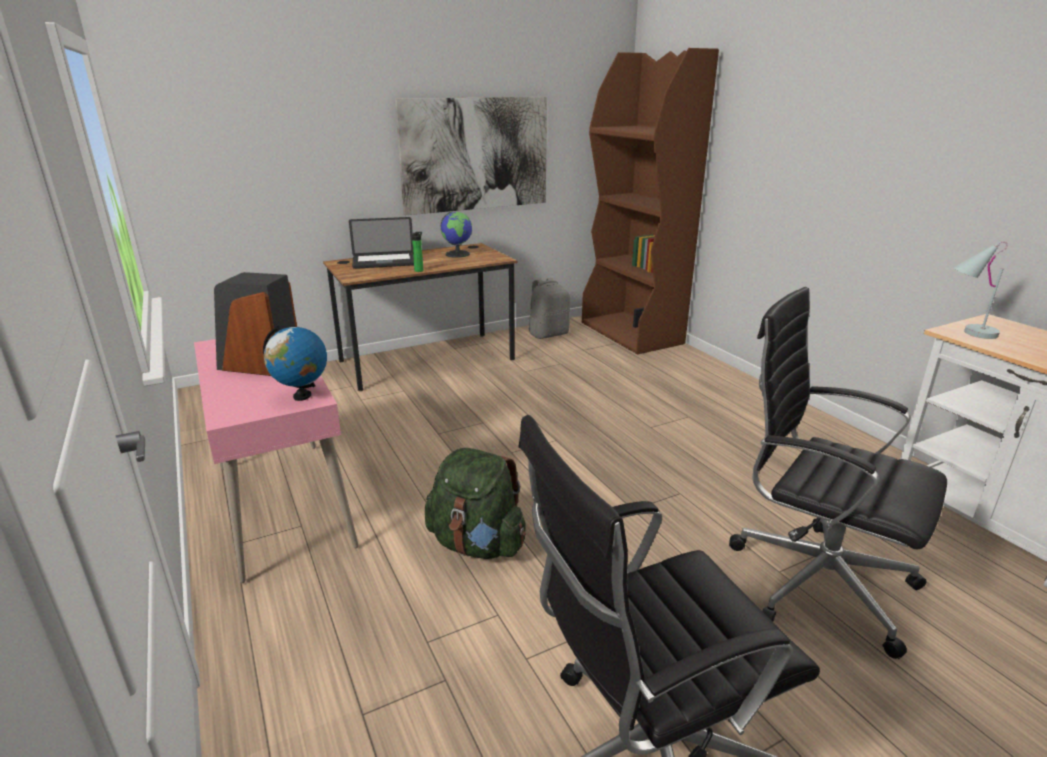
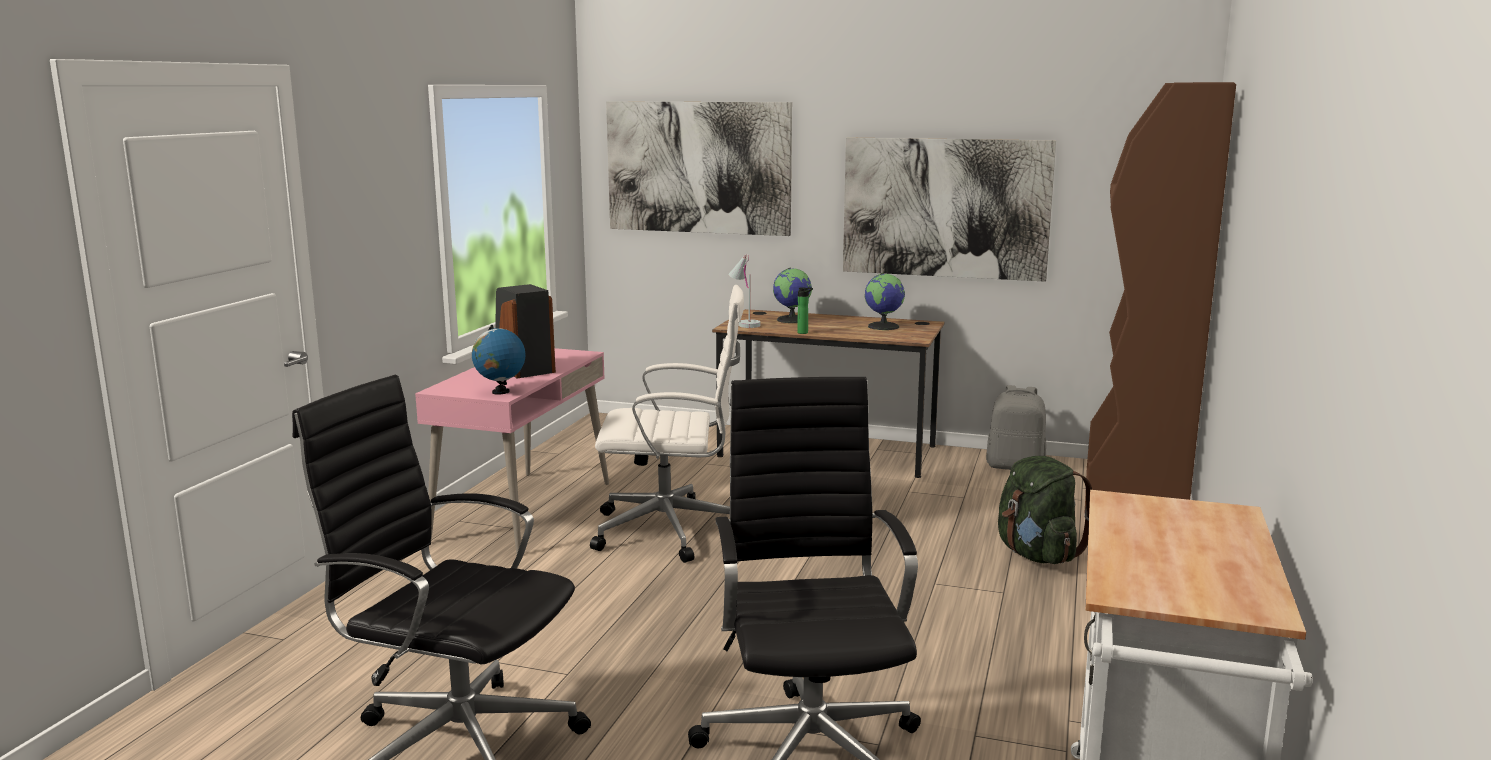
camera: 45 degrees right, 10 degrees down
(256, 133) = (698, 167): none -> picture
(384, 262) = (792, 320): laptop -> globe
(438, 465) = (672, 531): none -> white office chair
(477, 544) = (596, 590): green backpack -> green backpack (1037, 555)
(965, 332) = (1132, 506): white table lamp -> white table lamp (743, 323)

